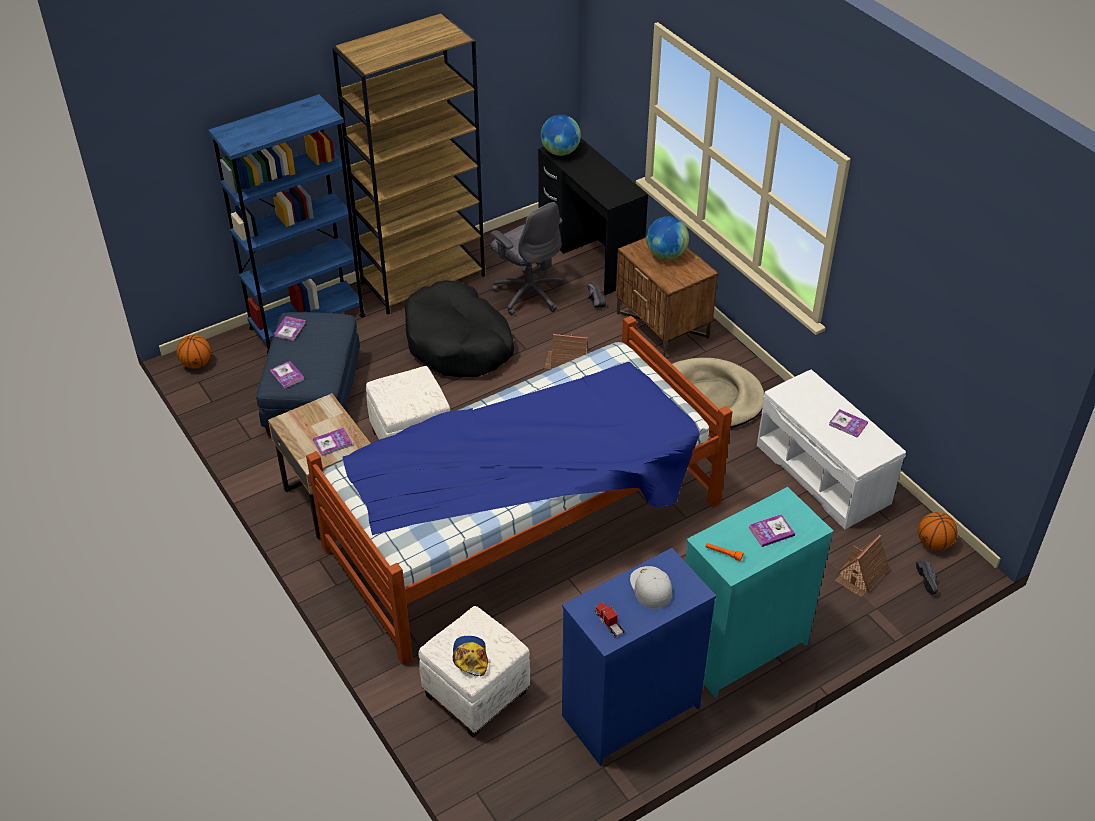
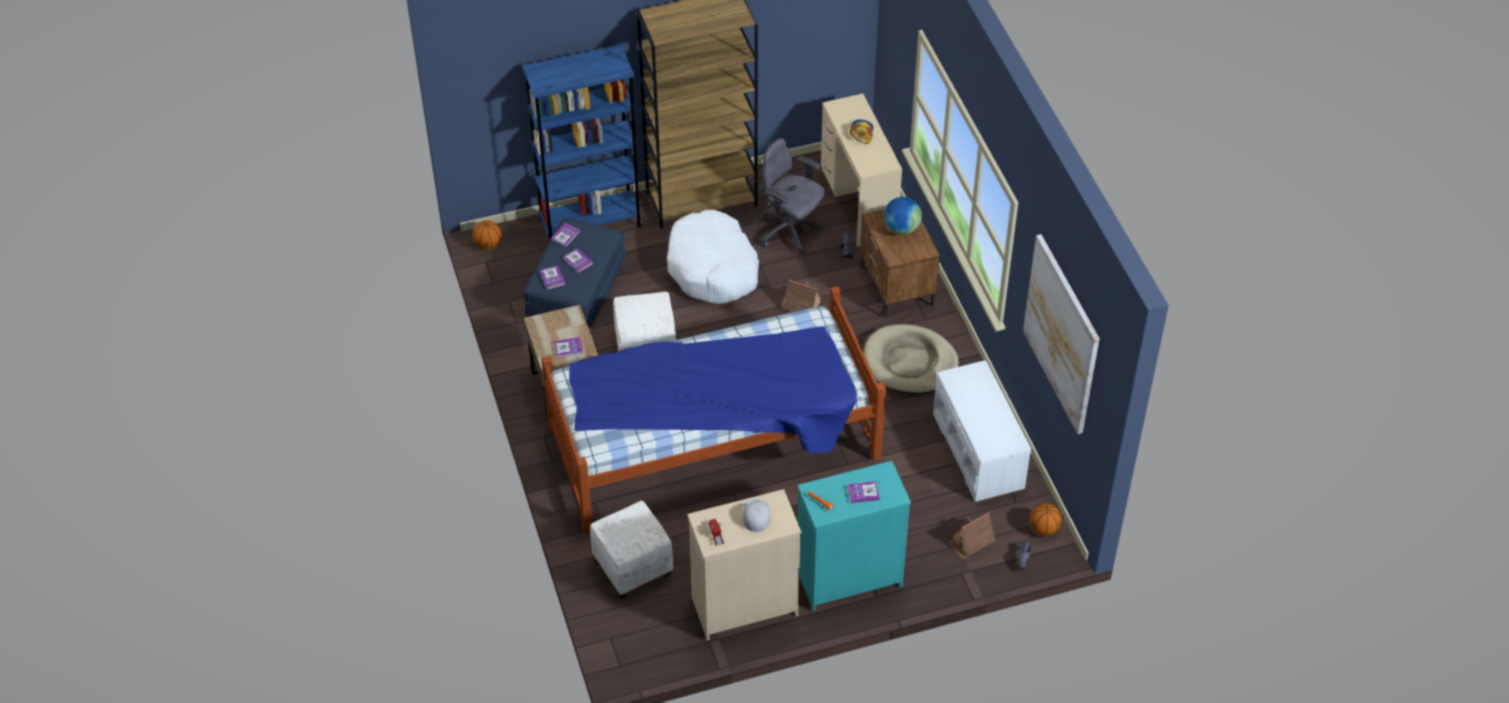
camera: 15 degrees right, 5 degrees up
(458, 343) = (713, 268): black dog bed -> white dog bed
(470, 657) = (625, 538): cap -> cap (861, 132)
(528, 293) = (790, 231): grey office chair -> grey office chair turned 150 degrees clockwise
(560, 152) = (841, 109): globe -> none
(590, 255) = (859, 203): black desk -> beige desk
(630, 711) = (744, 606): blue dresser -> beige dresser
(848, 424) = (993, 415): book -> book (578, 261)
(948, 295) = (1062, 333): none -> picture

